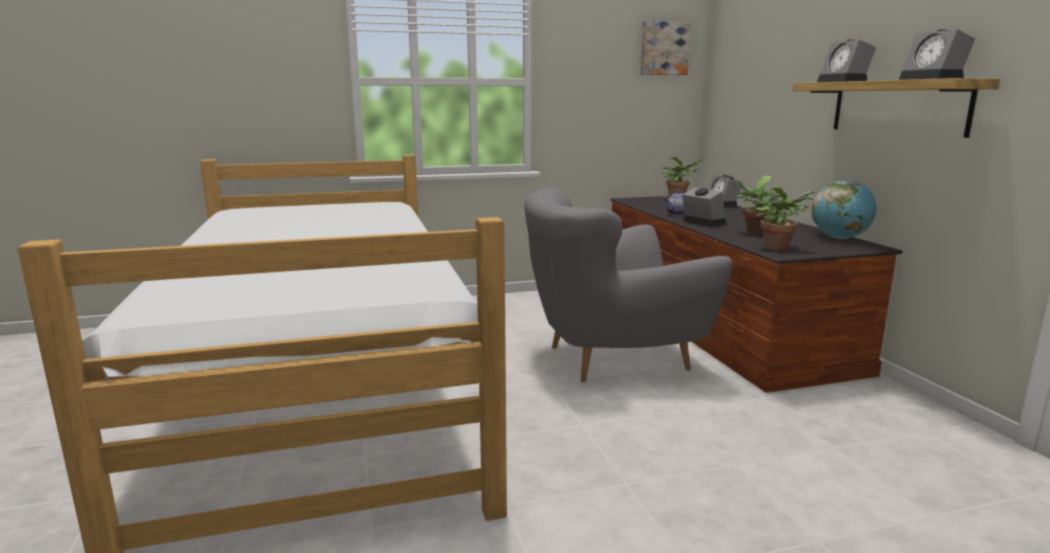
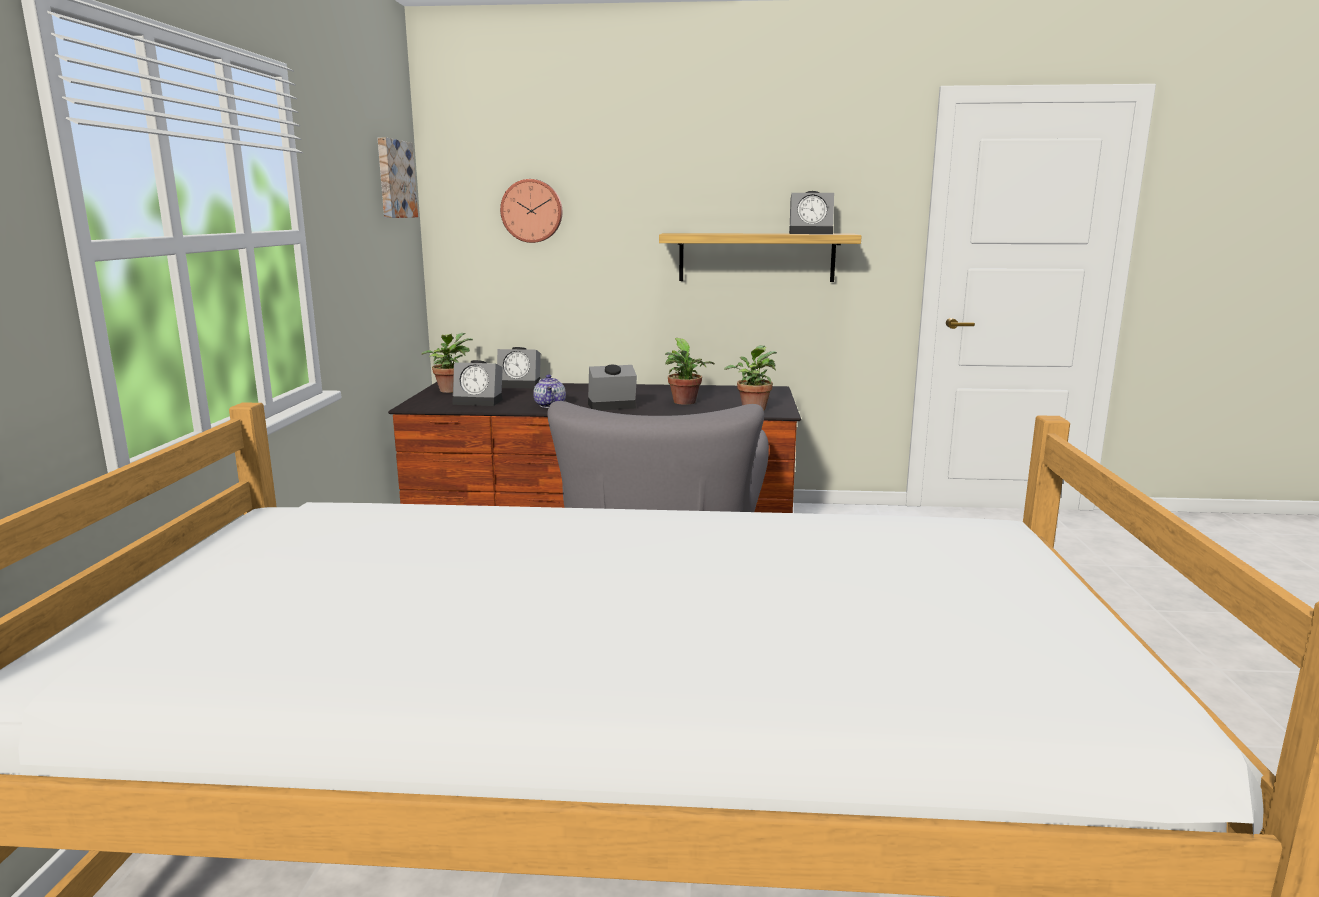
camera: 70 degrees left, 0 degrees up
(755, 67) = (532, 211): none -> wall clock
(839, 238) = (732, 388): globe -> none
(844, 81) = (709, 233): alarm clock -> alarm clock (480, 401)

